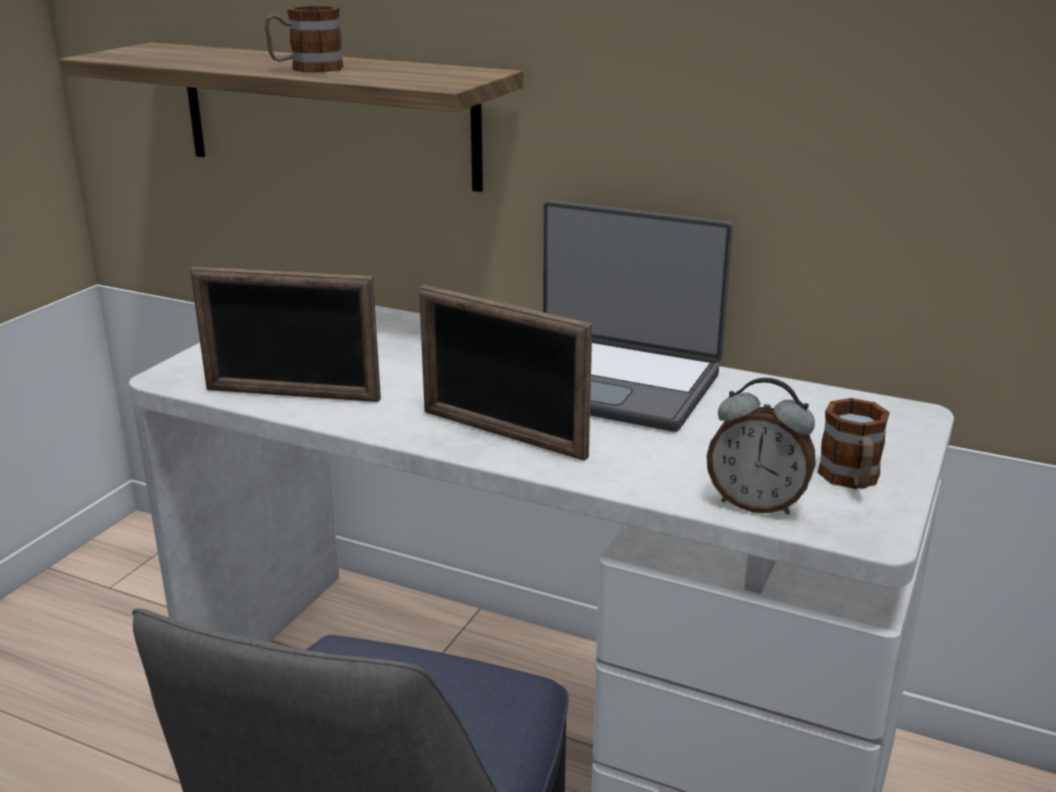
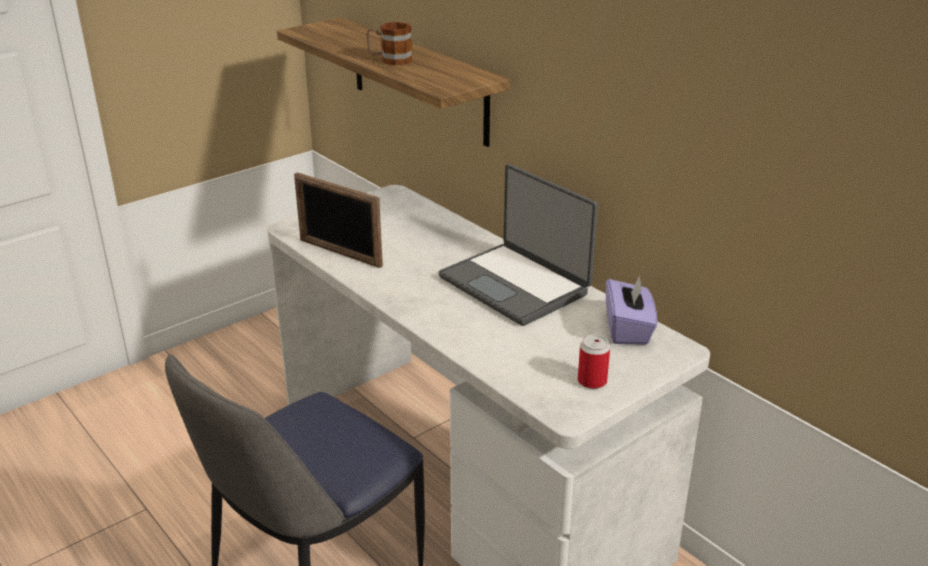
camera: 25 degrees right, 5 degrees up
(502, 434) = (426, 304): picture frame -> none
(756, 503) = (522, 380): alarm clock -> none
(819, 404) = (628, 329): none -> purple tissue box
(851, 480) = (592, 381): mug -> can

